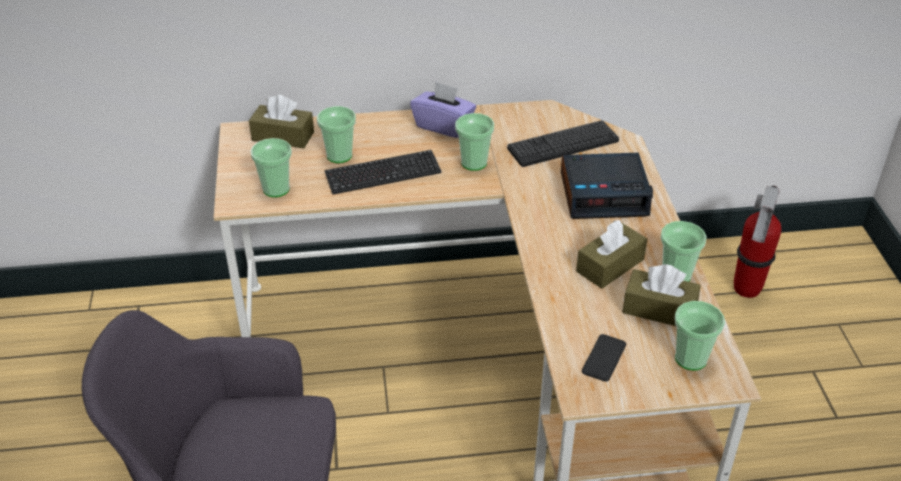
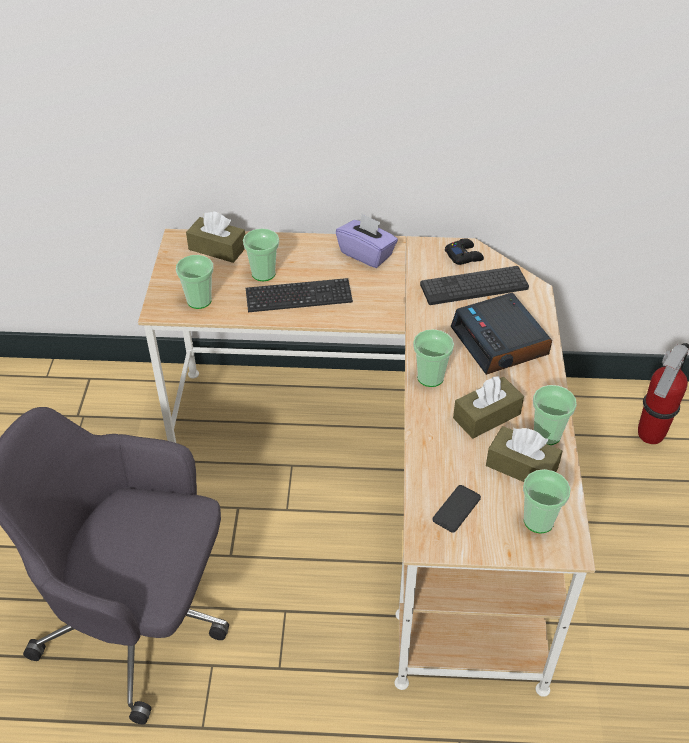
camera: 10 degrees right, 5 degrees up
(474, 163) = (385, 295): cup -> cup (430, 377)
(544, 117) = (464, 256): none -> black game controller
(604, 194) = (500, 342): alarm clock -> alarm clock turned 60 degrees clockwise

